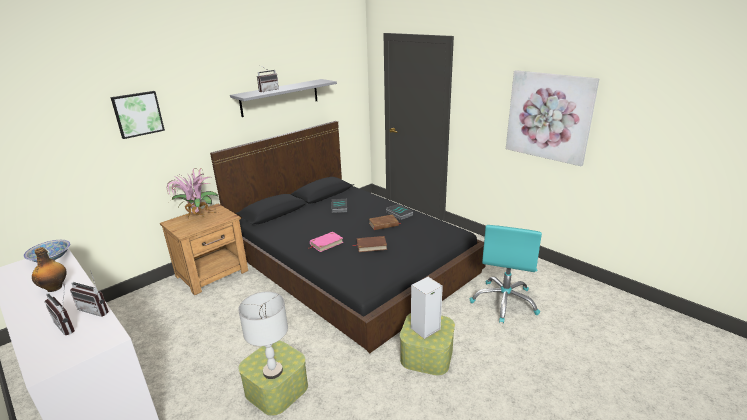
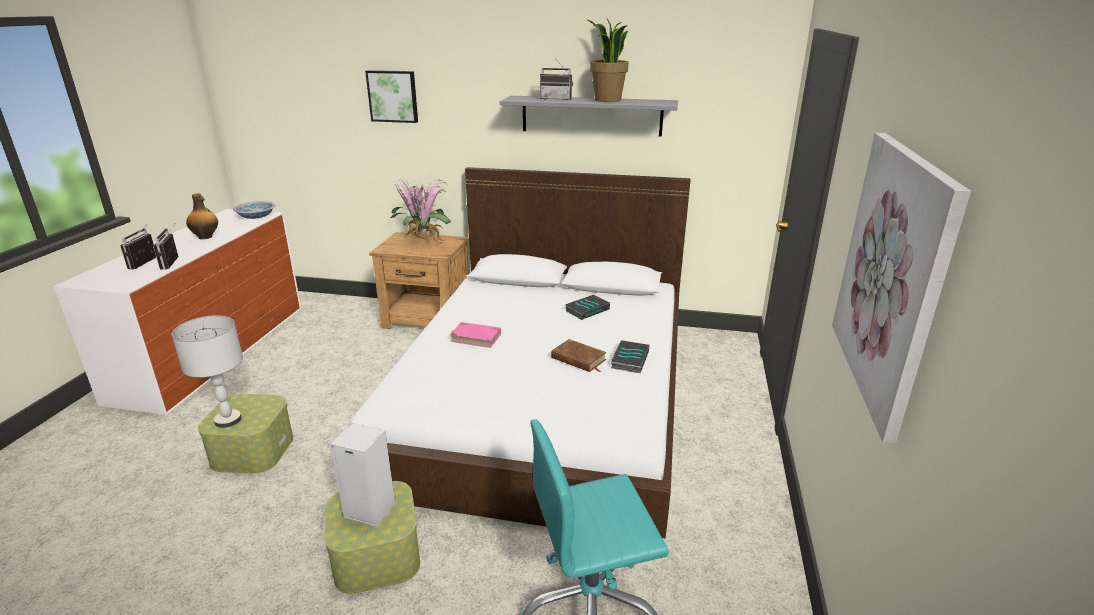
camera: 55 degrees right, 0 degrees up
(294, 85) = (607, 100): none -> potted plant
(350, 262) = (544, 394): black bed -> white bed
(371, 246) = (500, 371): brown book -> none

